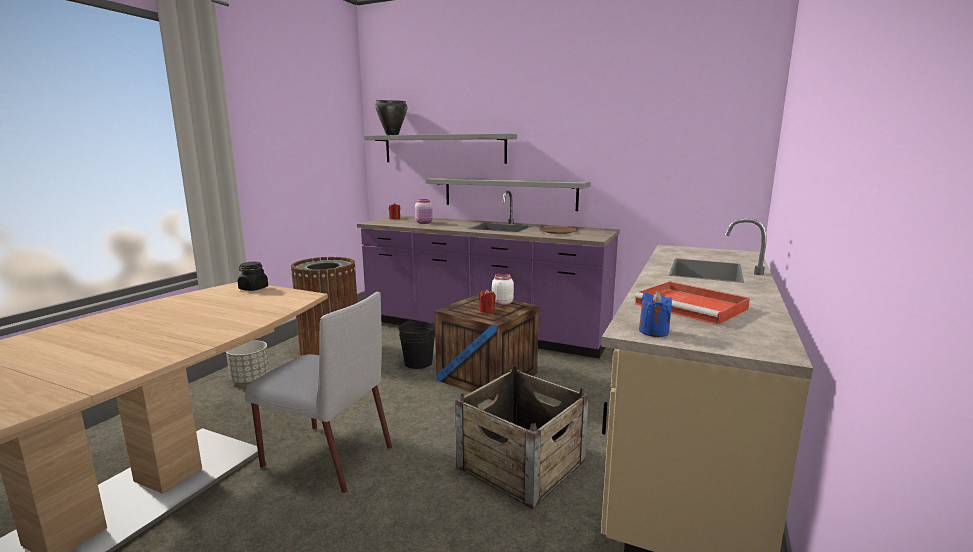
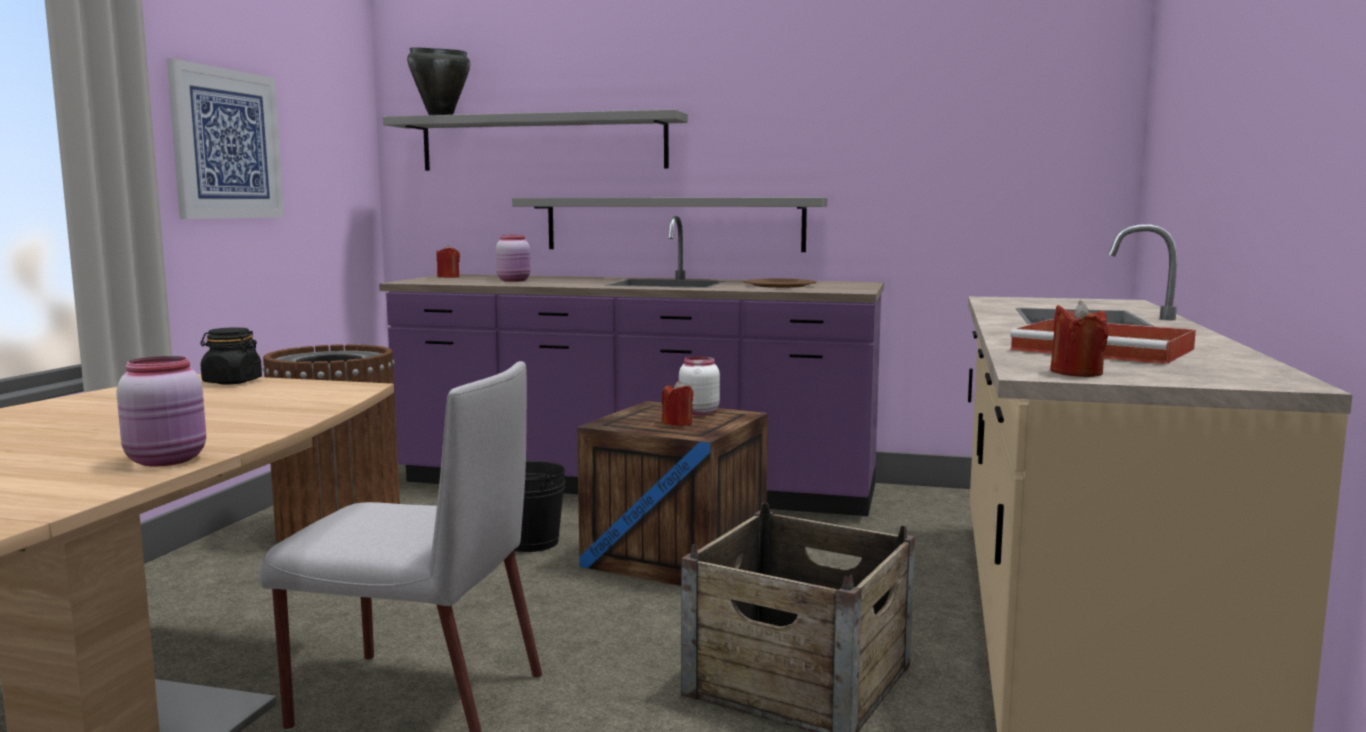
camera: 10 degrees left, 5 degrees down
(179, 350) = (169, 460): none -> pink jar
(251, 379) = (191, 590): grey planter -> none
(277, 156) = (227, 144): none -> picture
(653, 332) = (1076, 372): blue candle -> red candle

